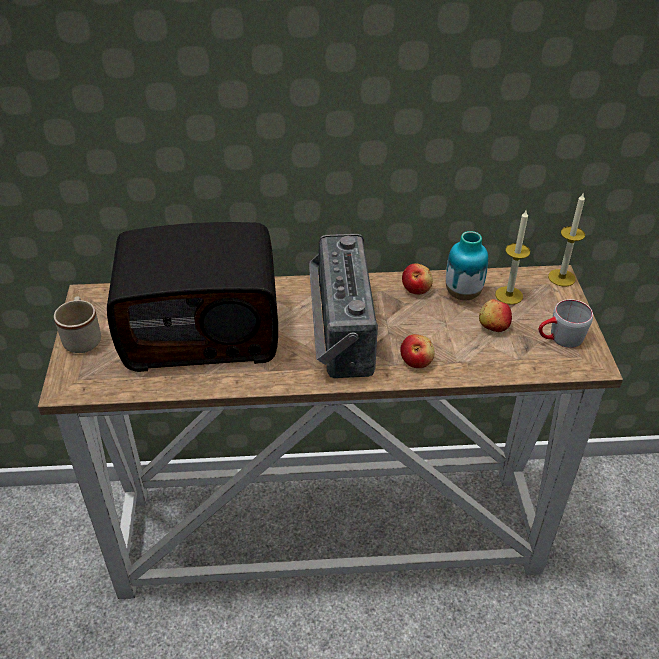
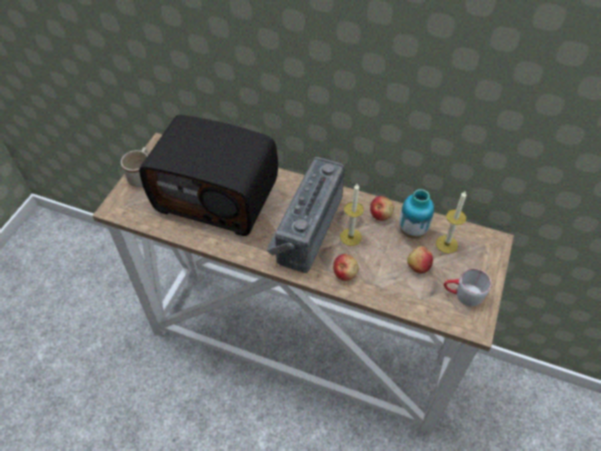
camera: 25 degrees right, 10 degrees up
(561, 278) = (498, 244): candle -> candle (350, 237)

